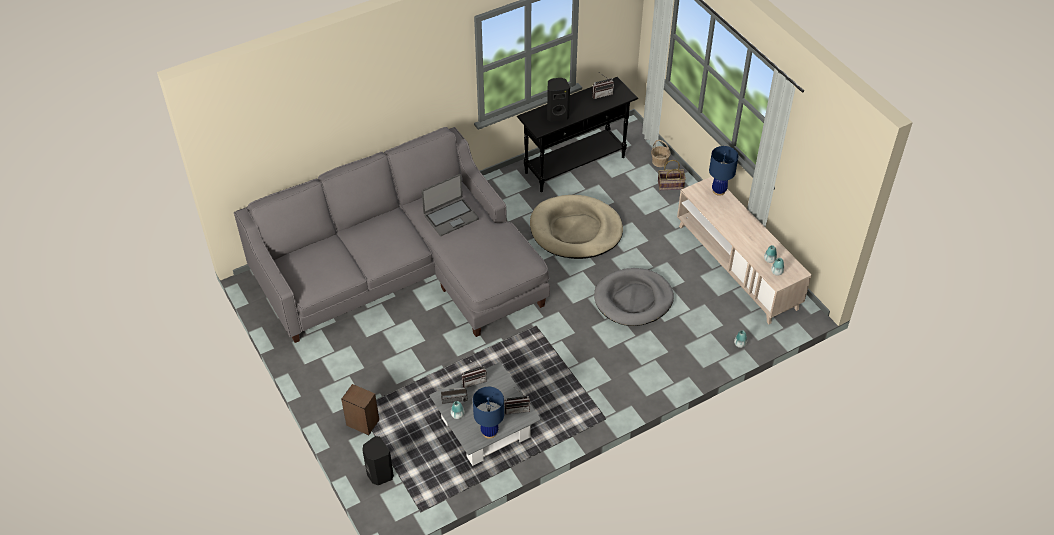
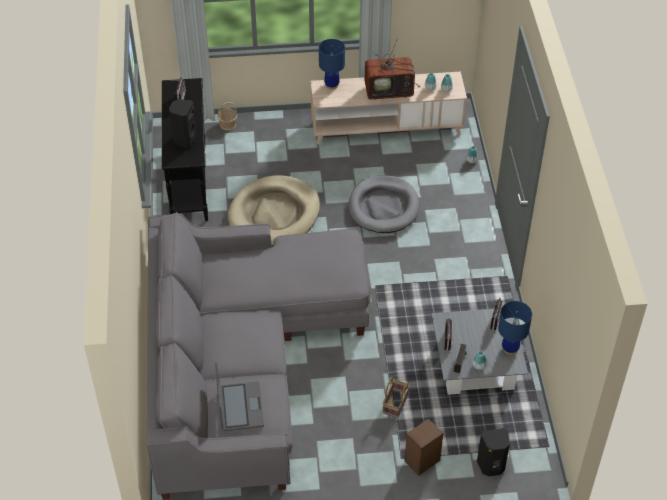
camera: 65 degrees left, 0 degrees up
(451, 217) = (249, 274): laptop -> laptop (240, 407)
(670, 185) = (263, 130): basket -> basket (395, 405)
(743, 232) = (390, 90): none -> television

